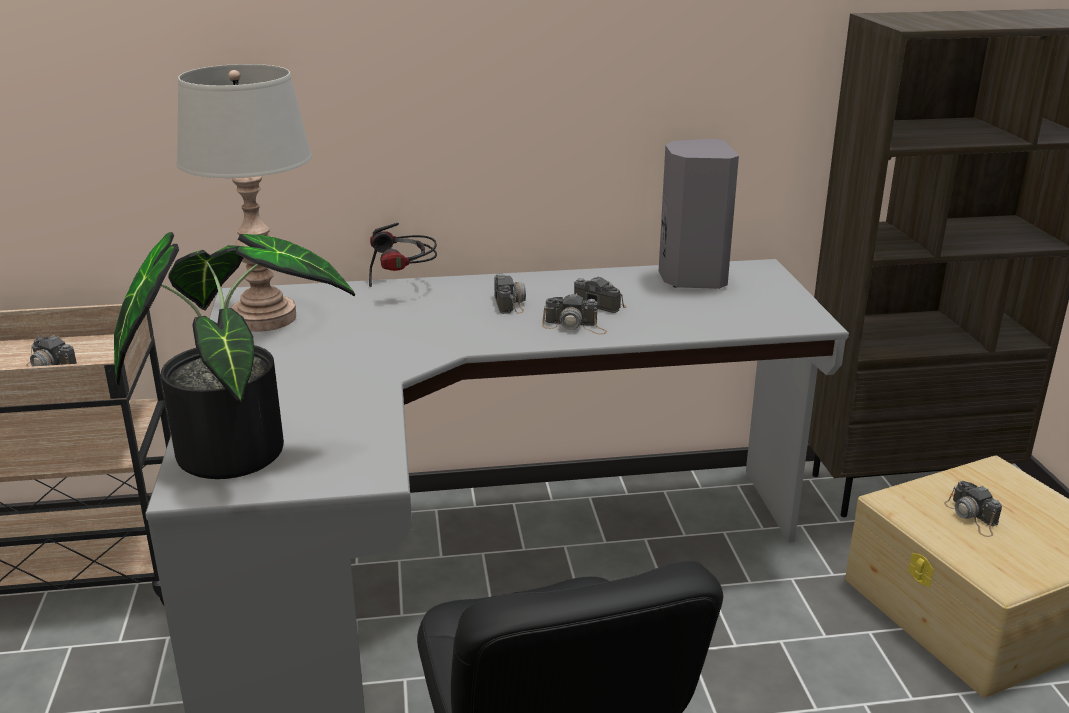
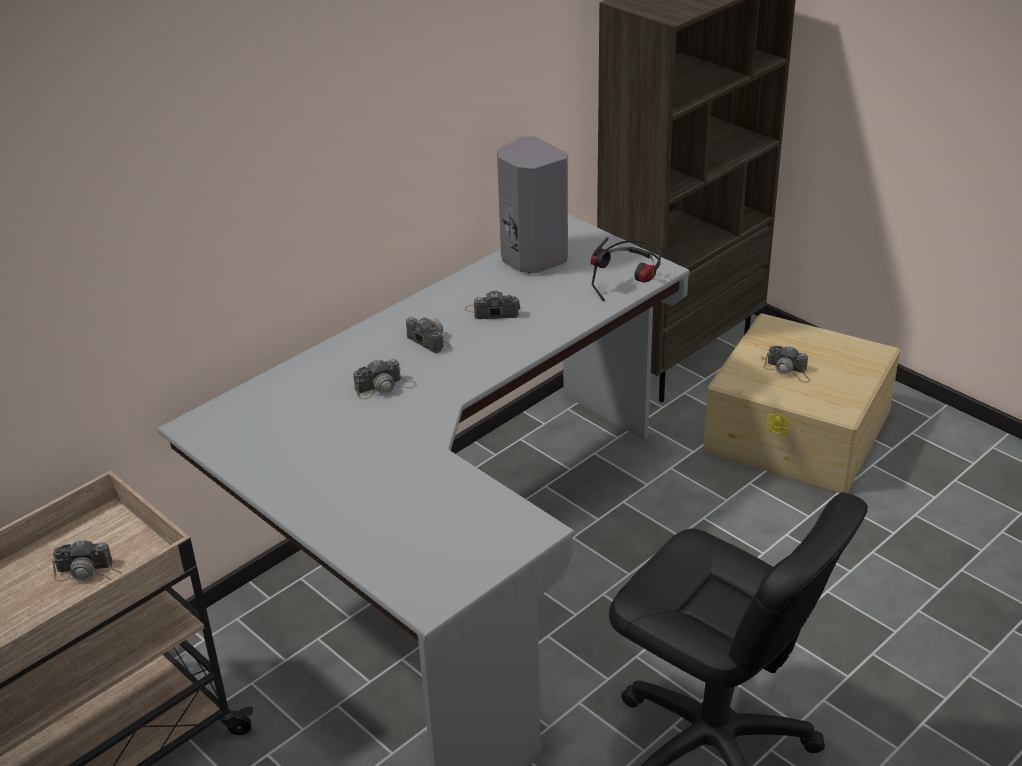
camera: 35 degrees left, 10 degrees up
(237, 446) = (411, 557): potted plant -> none
(264, 318) = (251, 440): grey table lamp -> none
(404, 287) = (323, 359): headphones -> headphones (629, 291)
(575, 326) = (505, 342): camera -> camera (385, 387)

